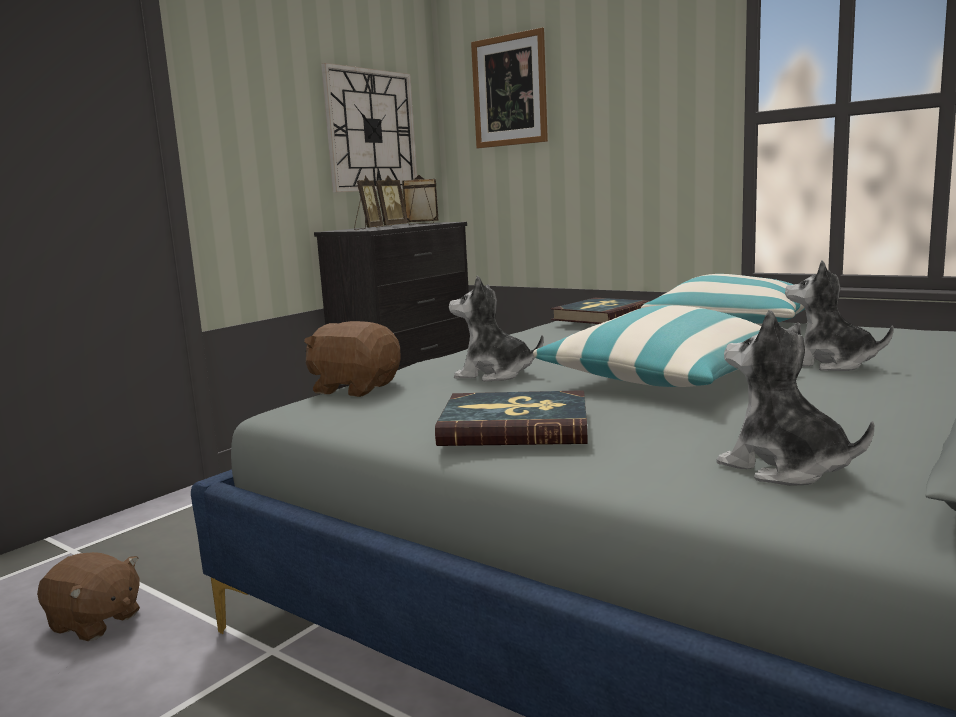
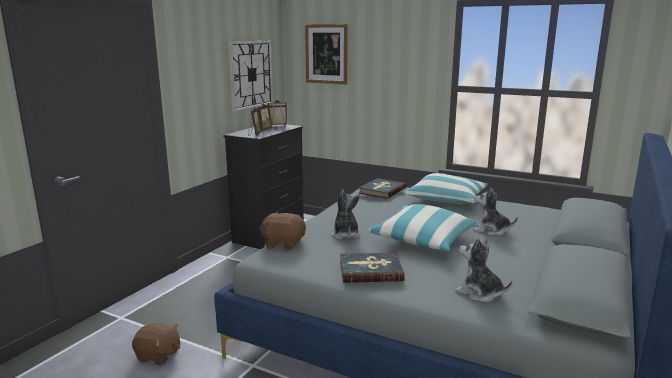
camera: 10 degrees left, 5 degrees up
(493, 374) = (345, 234): plush toy -> plush toy turned 75 degrees clockwise

